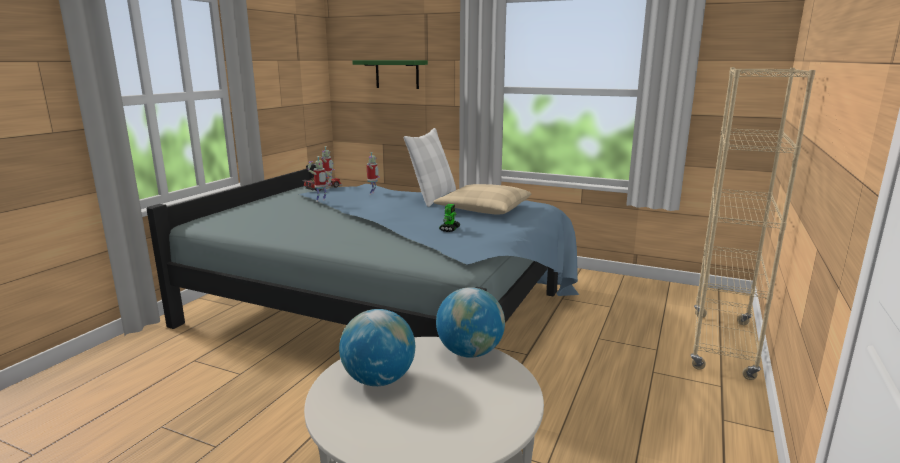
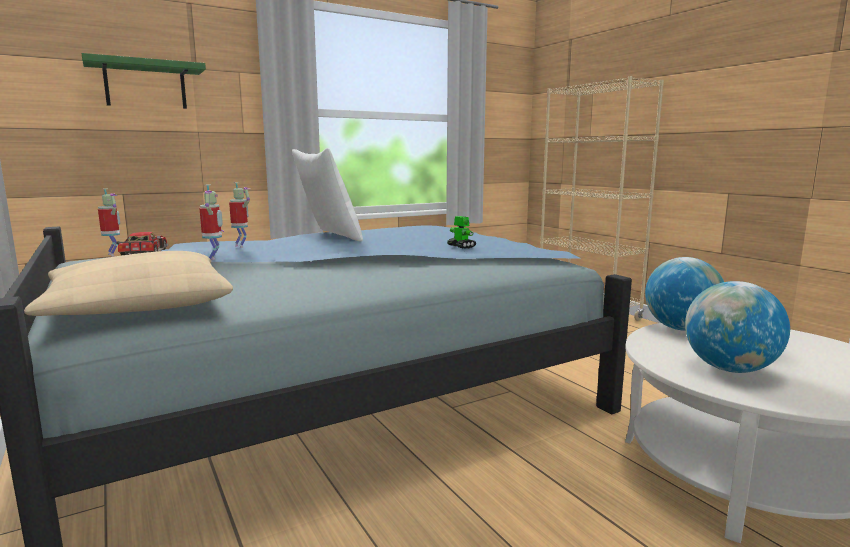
camera: 55 degrees left, 5 degrees down
(483, 209) = (412, 234): beige pillow -> beige pillow (138, 305)

